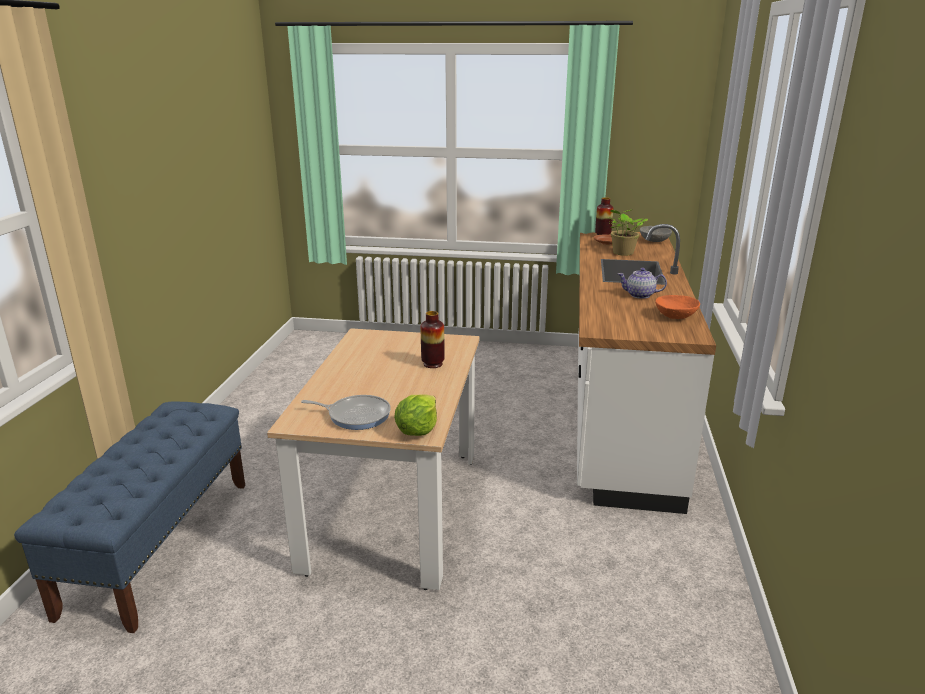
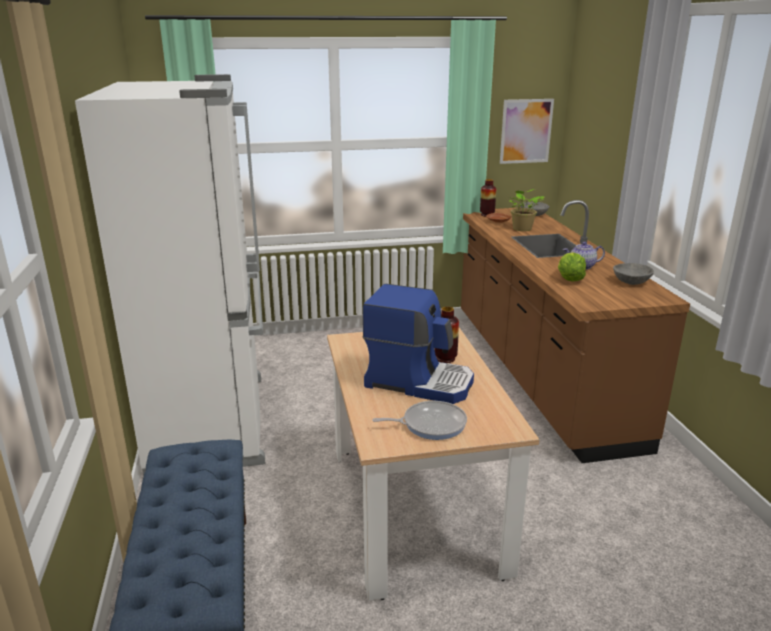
camera: 20 degrees left, 0 degrees up
(278, 401) = (213, 422): none -> white fridge
(386, 379) = (419, 381): none -> coffee machine
(417, 430) = (502, 427): lettuce -> lettuce (569, 279)
(618, 413) = (538, 375): white counter -> brown counter
(659, 148) = (526, 131): none -> picture
(676, 316) = (631, 282): orange bowl -> grey bowl

